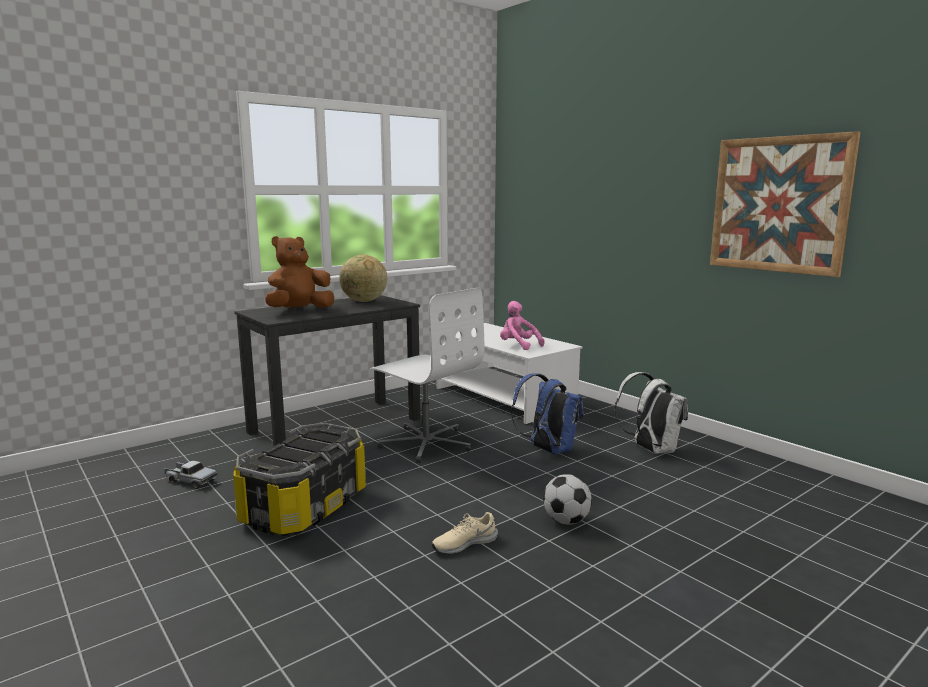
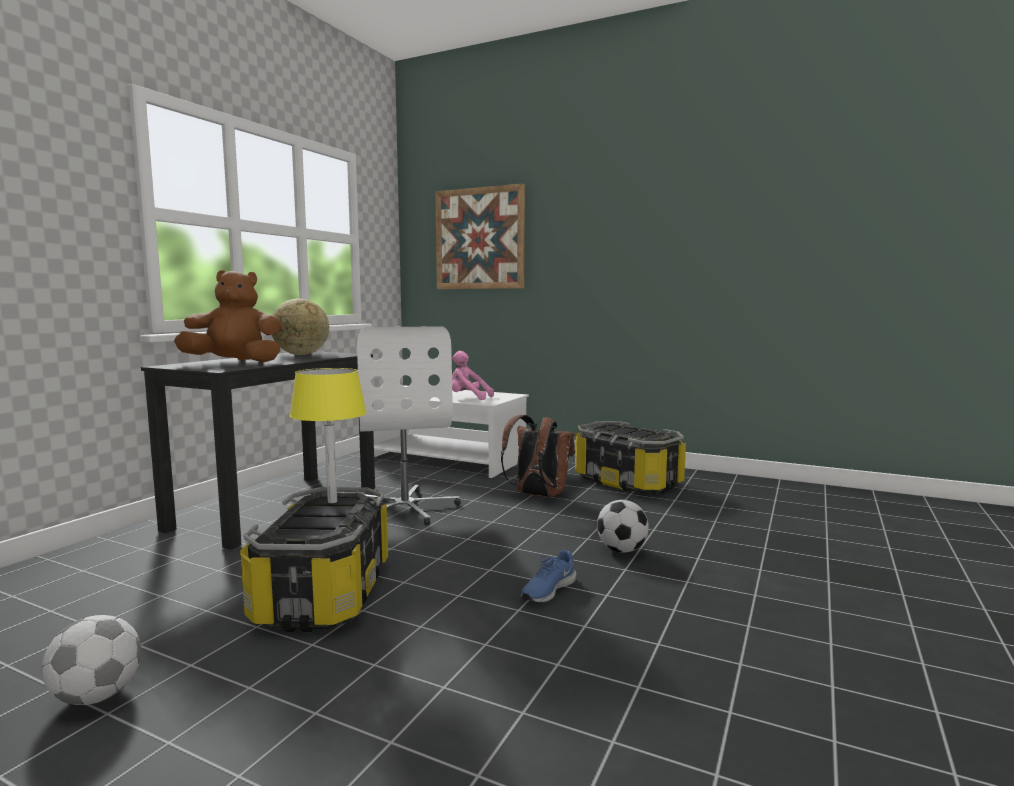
camera: 25 degrees left, 5 degrees down
(130, 547) = (96, 696): none -> football
(190, 481) = (123, 597): toy truck -> none
(299, 310) = (235, 362): brown plush toy -> brown plush toy turned 60 degrees clockwise
(322, 437) = (332, 501): none -> yellow table lamp
(426, 443) = (406, 508): white office chair -> white office chair turned 60 degrees clockwise
(464, 543) = (547, 590): beige shoe -> blue shoe
(548, 450) = (537, 496): blue backpack -> brown backpack
(650, 449) = (627, 482): white backpack -> storage box
(778, 204) = (713, 244): picture -> picture (479, 239)

